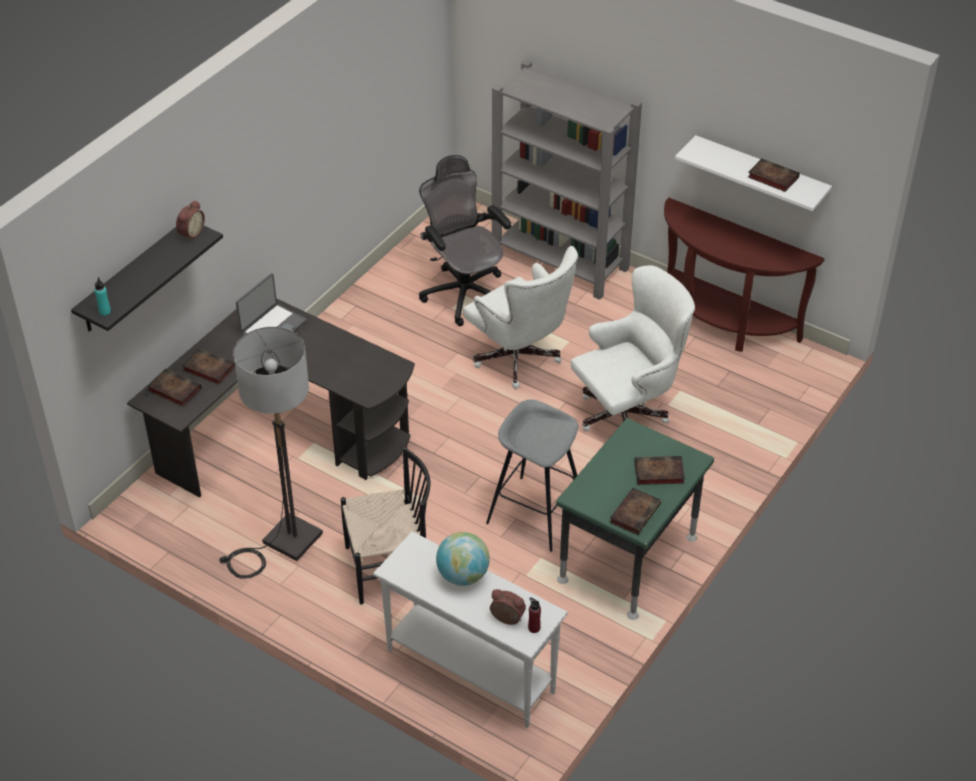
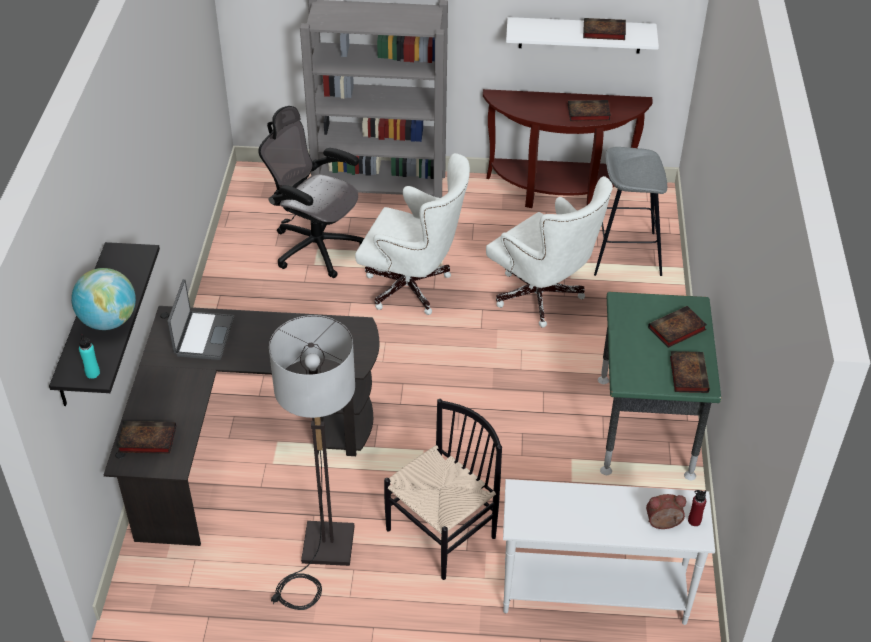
camera: 30 degrees left, 0 degrees up
(190, 233) = (122, 256): alarm clock -> none
(208, 368) = (166, 404): book -> book (587, 113)
(463, 575) = (589, 500): globe -> globe (109, 321)
(535, 513) = (535, 420): grey stool -> grey stool (624, 253)
(627, 413) = (542, 299): white office chair -> white office chair turned 105 degrees clockwise

